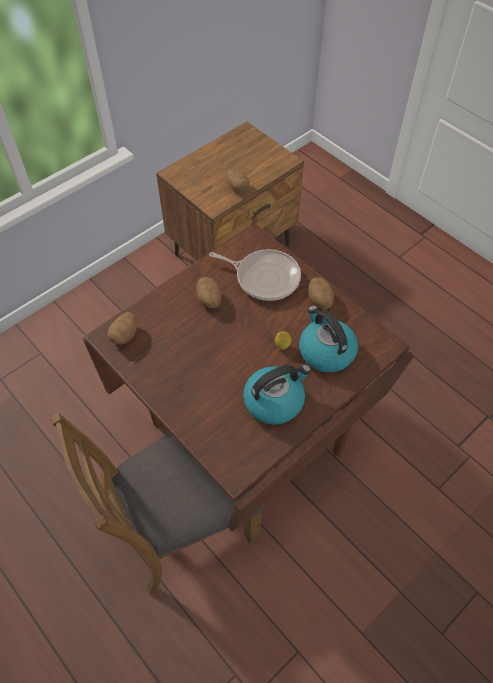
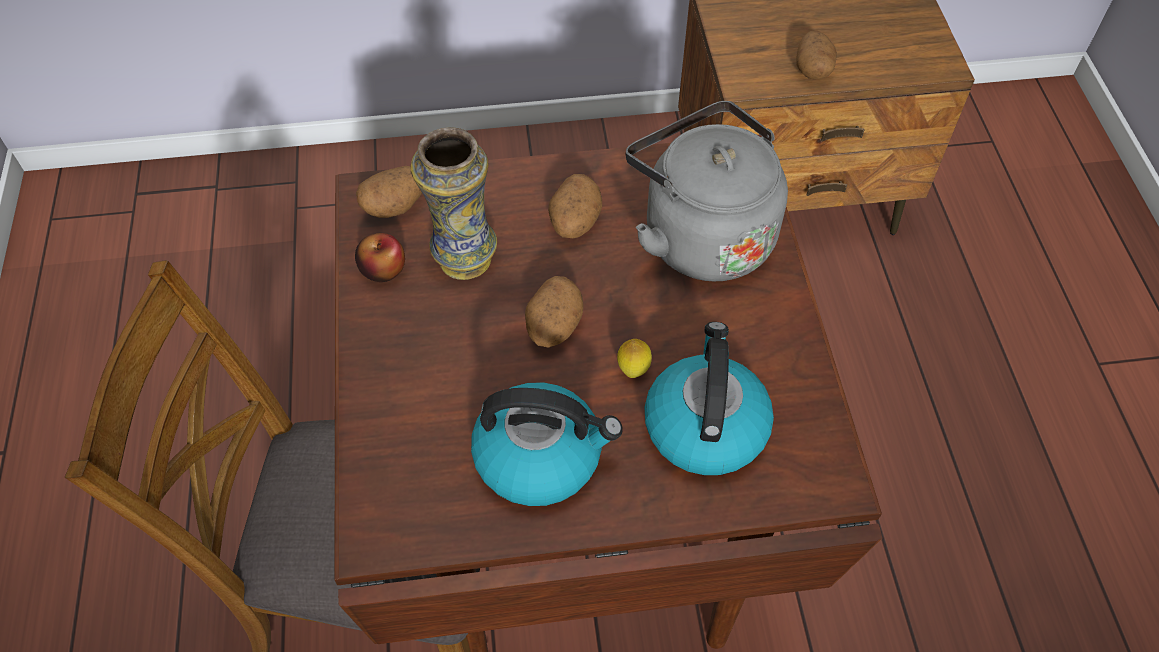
camera: 35 degrees right, 0 degrees up
(143, 365) = (383, 269): none -> apple
(175, 341) = (463, 259): none -> vase
(264, 277) = (701, 234): frying pan -> grey kettle
(320, 301) = (770, 329): potato -> potato (553, 327)

